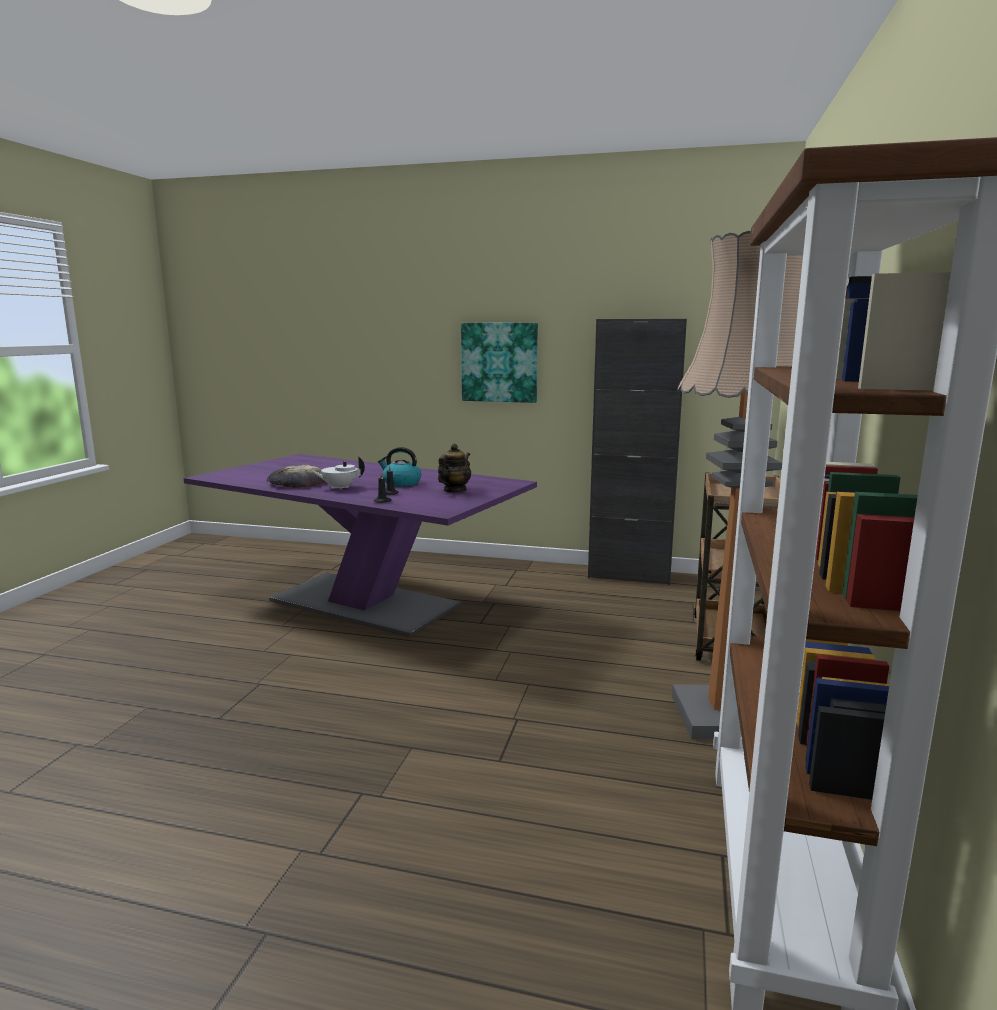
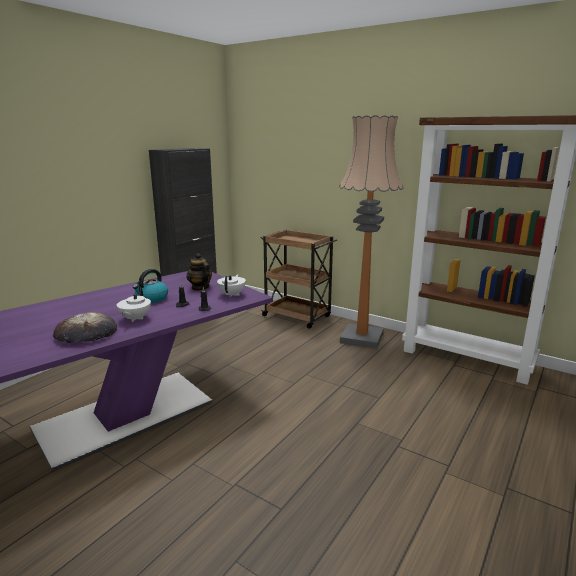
camera: 70 degrees left, 5 degrees up
(441, 503) = (232, 294): none -> white teapot
(499, 362) = (82, 189): picture -> none

